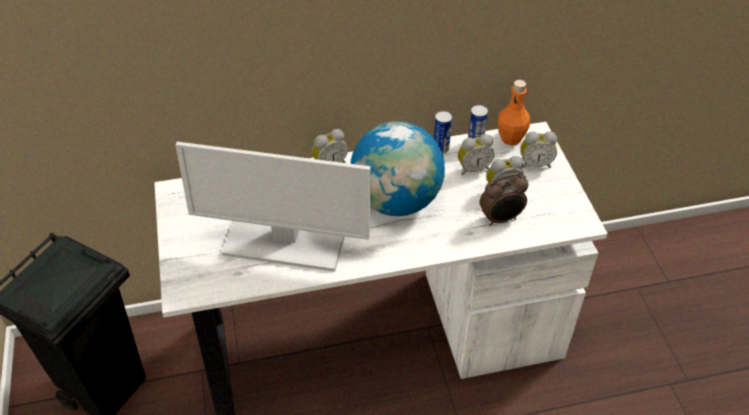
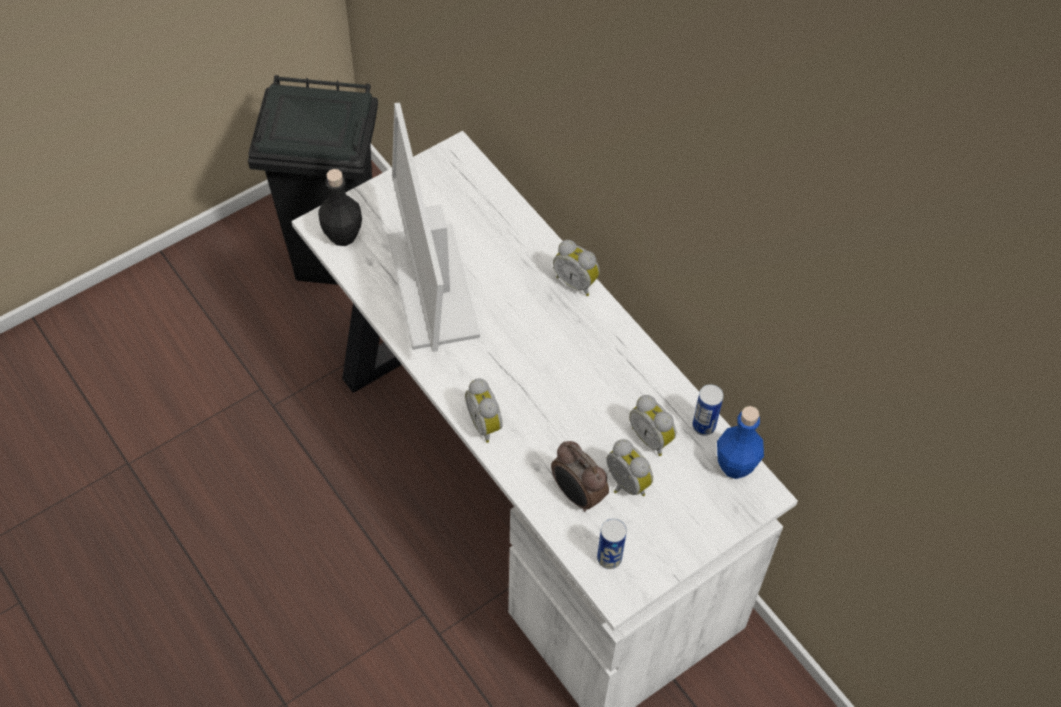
camera: 65 degrees right, 10 degrees up
(201, 282) = (343, 235): none -> black bottle
(396, 201) = (550, 372): globe -> none
(441, 148) = (670, 390): can -> can (609, 558)
(510, 138) = (735, 466): orange bottle -> blue bottle
(535, 164) = (700, 508): alarm clock -> alarm clock (486, 423)

